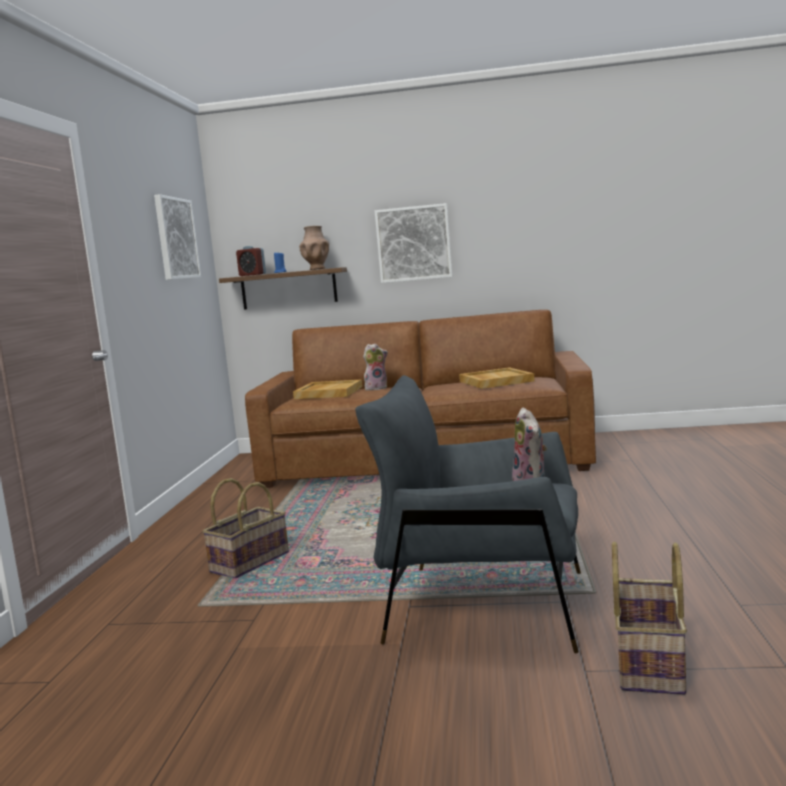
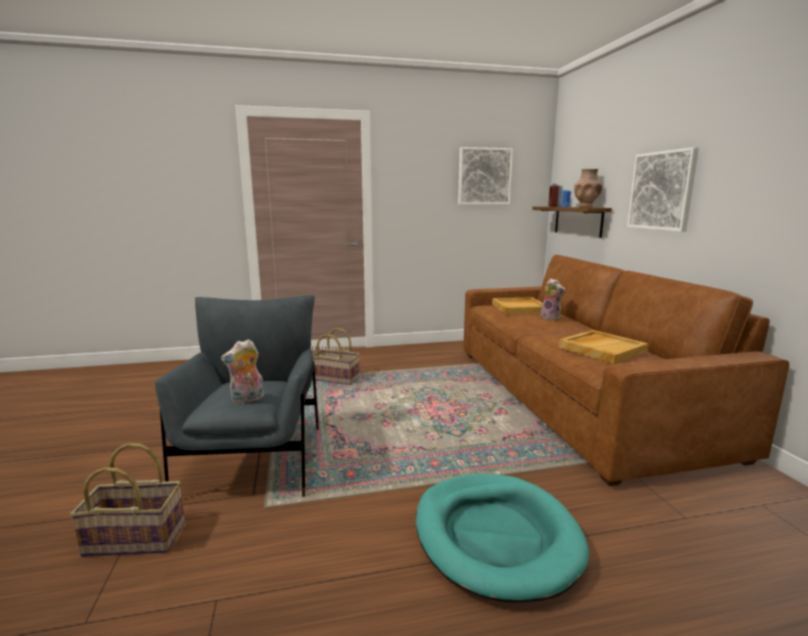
camera: 70 degrees right, 5 degrees up
(650, 506) = (496, 536): none -> turquoise dog bed

